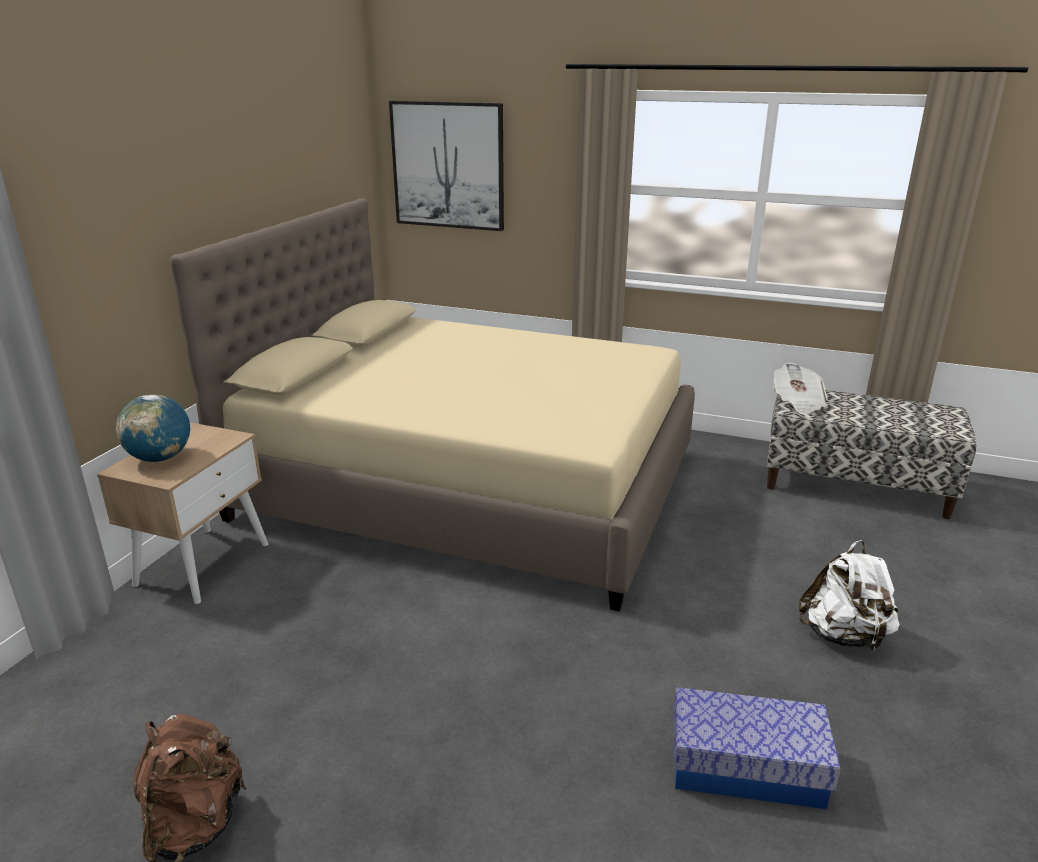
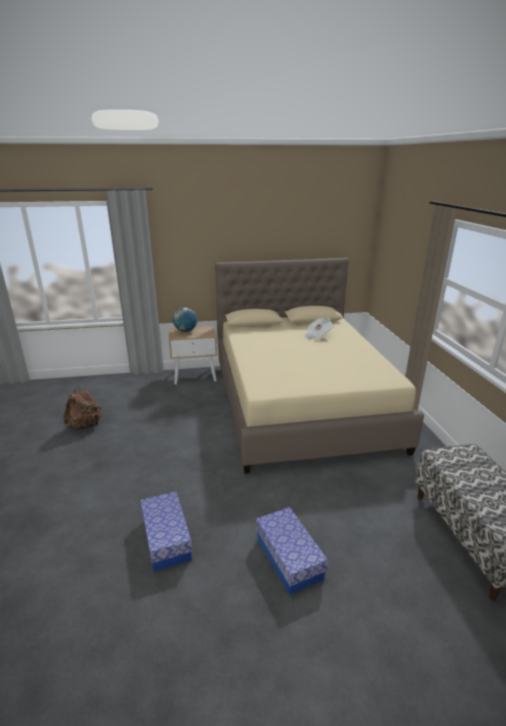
camera: 60 degrees right, 0 degrees up
(448, 166) = (392, 249): picture -> none
(798, 403) = (453, 455): newspaper -> newspaper (317, 336)
(844, 636) = (289, 558): white backpack -> storage box

